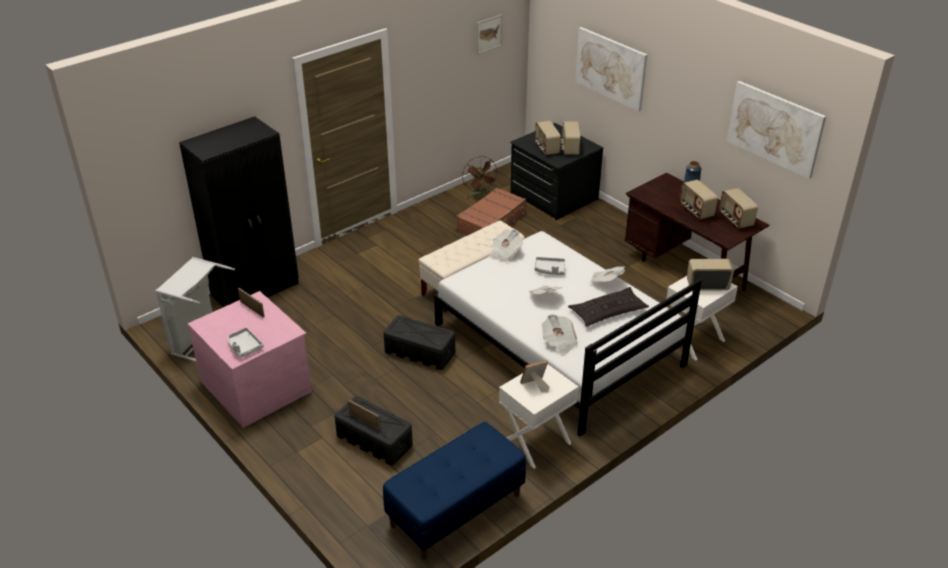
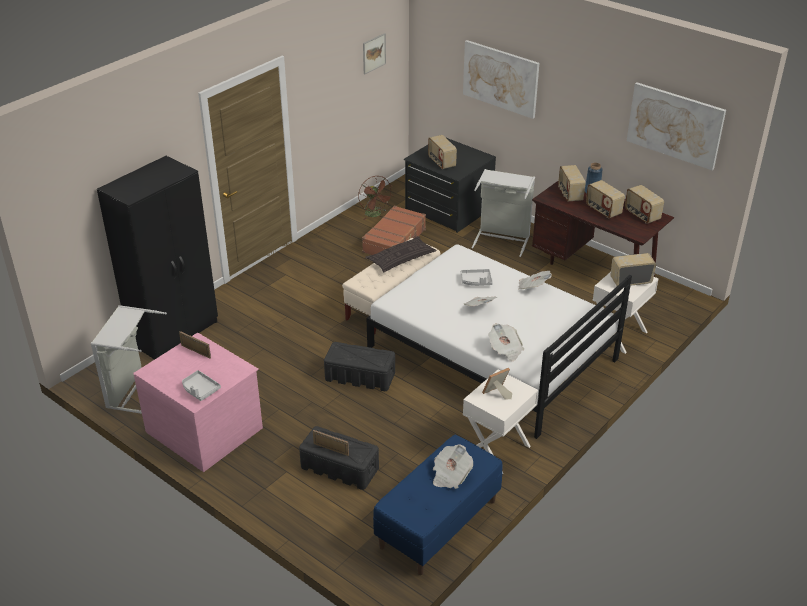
camera: 10 degrees left, 0 degrees up
(504, 253) = (428, 269): newspaper -> newspaper (450, 475)
(569, 148) = (464, 160): radio -> radio (569, 194)
(600, 230) = (502, 238): none -> grey laundry basket
(608, 311) = (543, 315): pillow -> pillow (401, 258)

